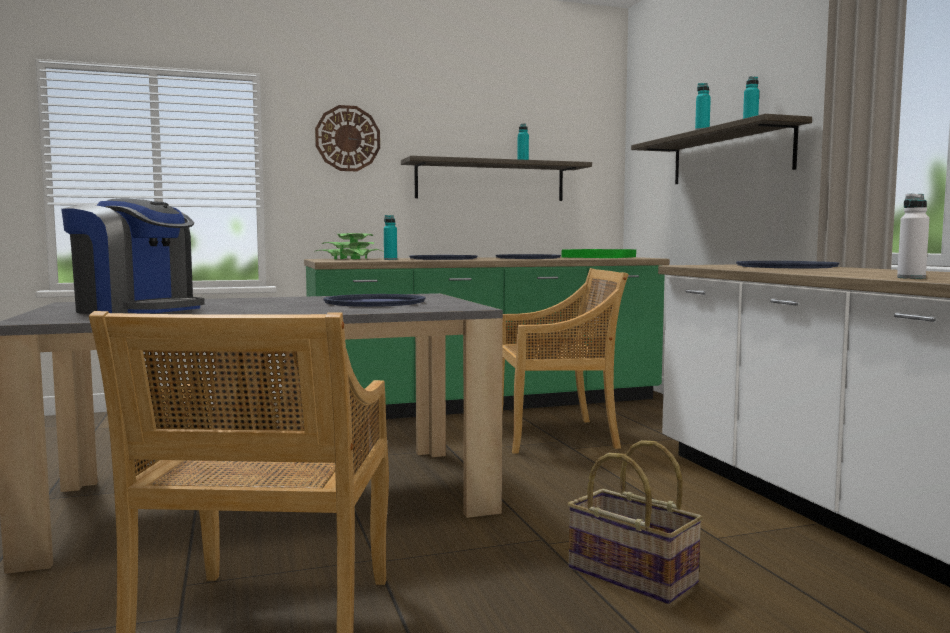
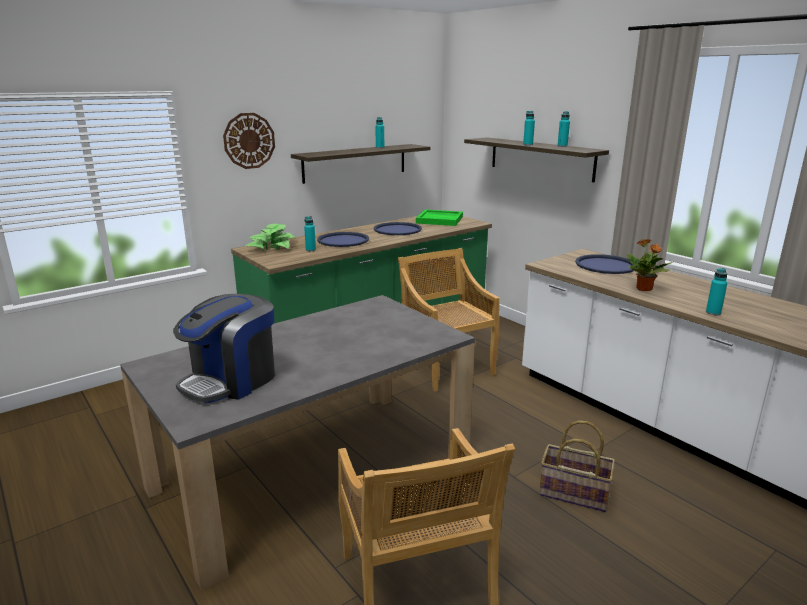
camera: 20 degrees left, 15 degrees up
(137, 310) = (231, 380): coffee machine -> coffee machine turned 120 degrees clockwise
(375, 302) = (372, 330): blue tray -> none
(556, 436) = (445, 367): beige chair -> beige chair turned 90 degrees counterclockwise
(816, 271) = (644, 289): none -> potted plant
(911, 278) = (713, 313): white bottle -> turquoise bottle

